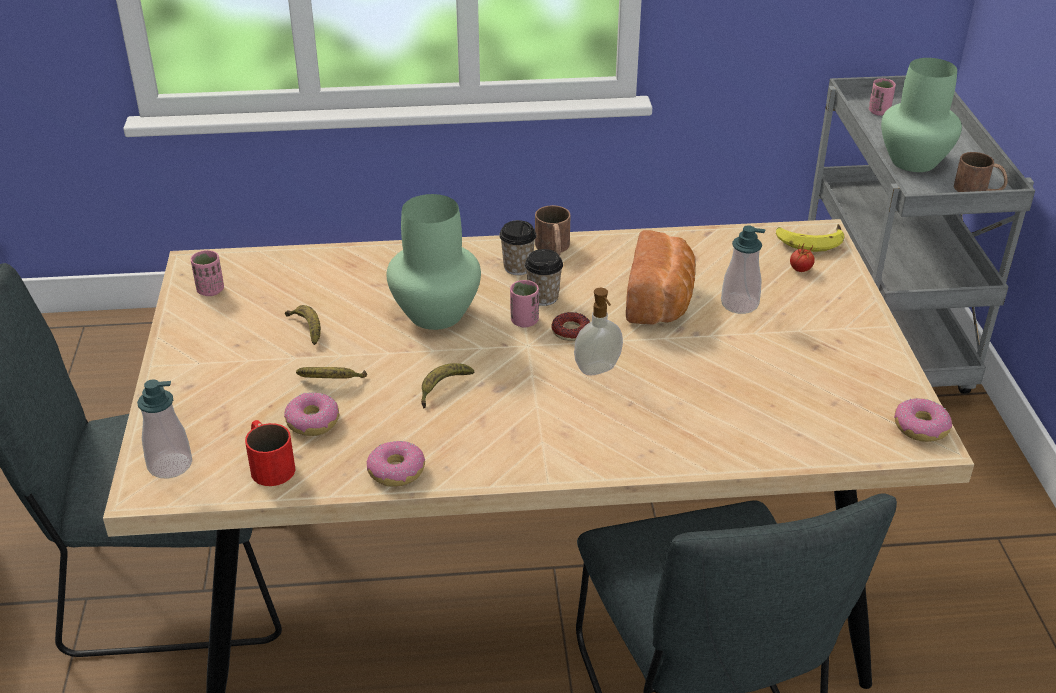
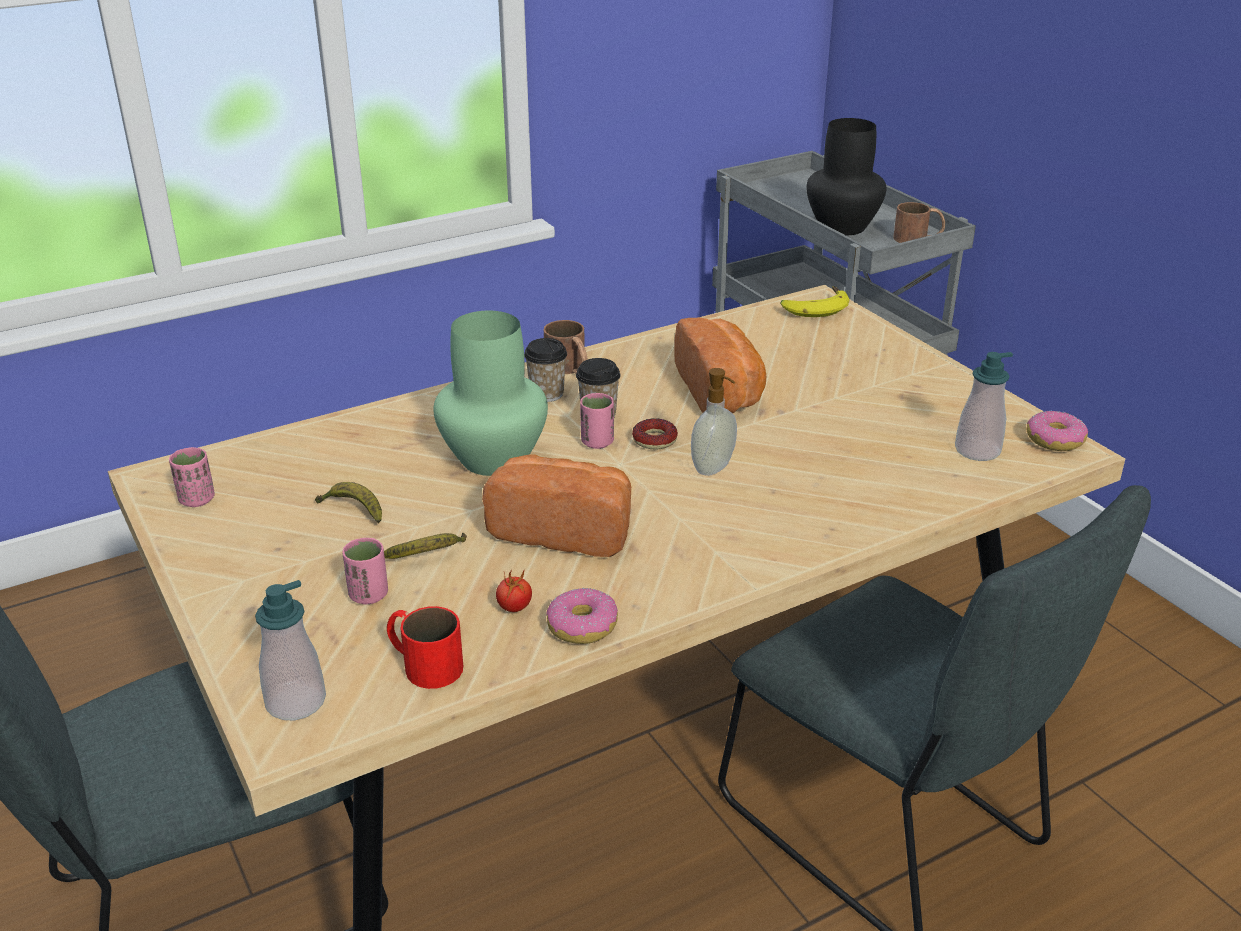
camera: 25 degrees left, 5 degrees down
(312, 422) = (440, 603): donut -> none
(443, 389) = (564, 529): banana -> bread
(739, 304) = (799, 376): soap dispenser -> soap dispenser (977, 450)
(800, 270) = (828, 334): tomato -> tomato (514, 607)
(879, 112) = (776, 193): pink cup -> pink cup (368, 595)
(913, 160) = (841, 226): green vase -> black vase

